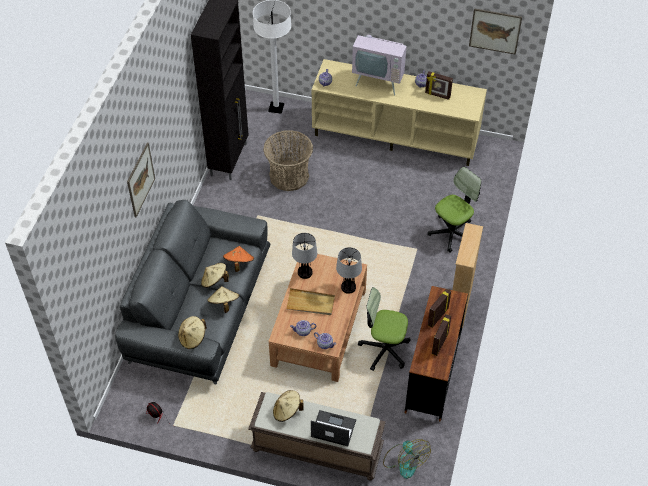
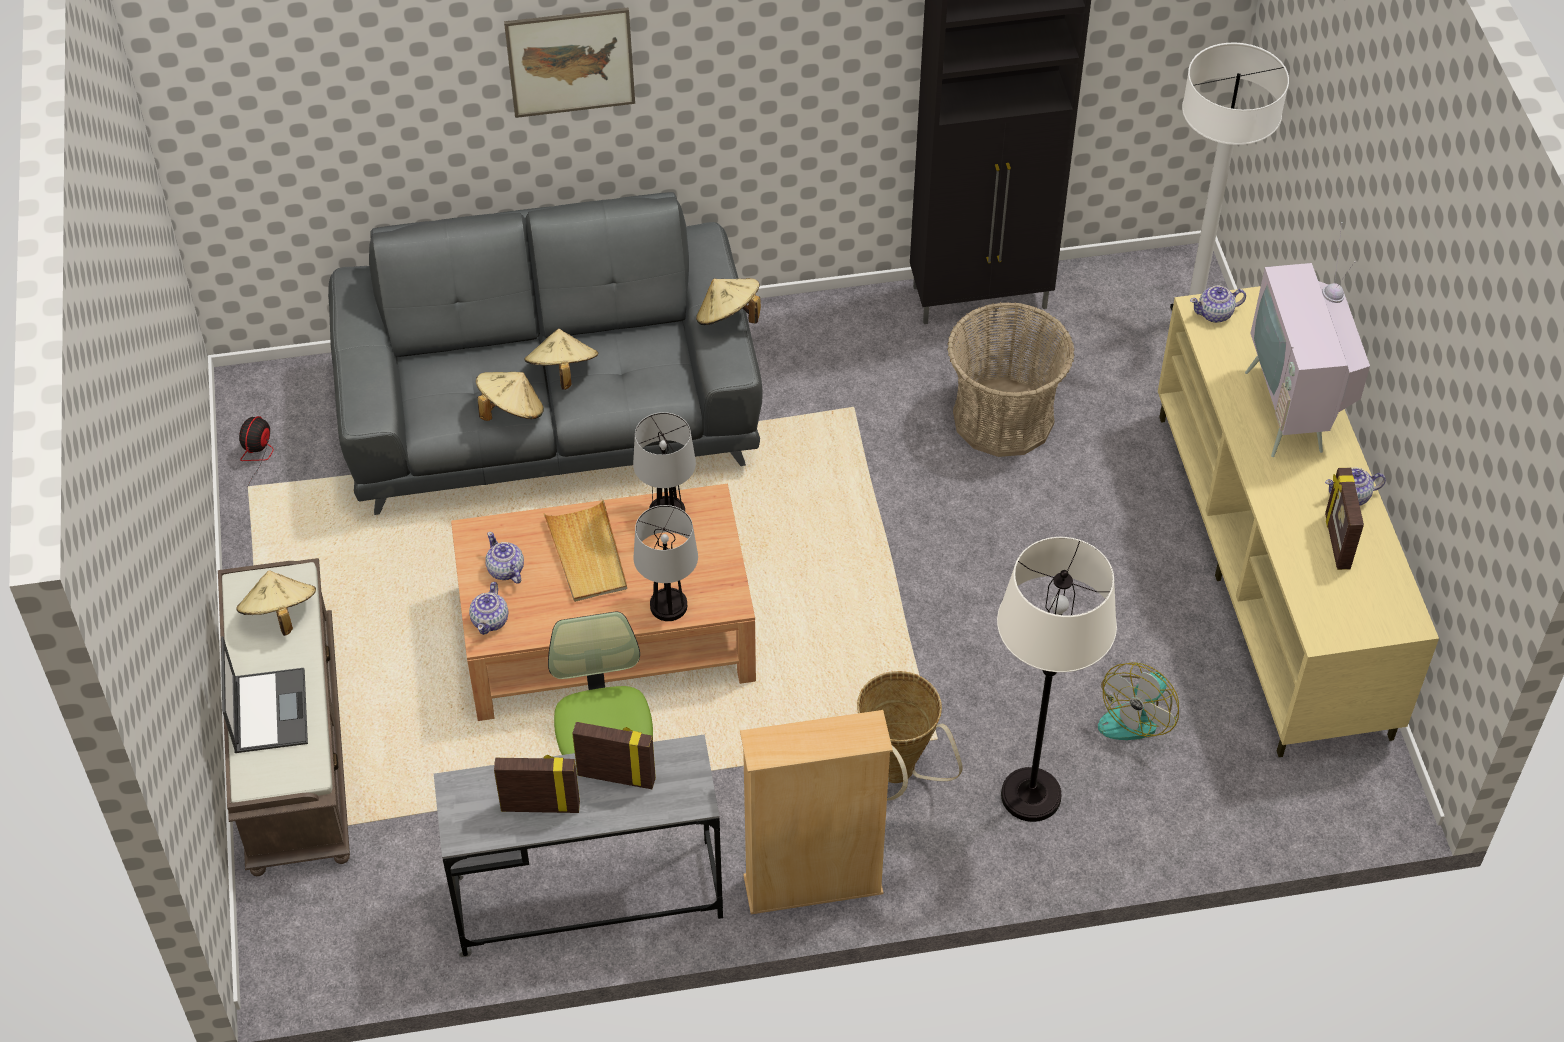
camera: 65 degrees right, 0 degrees up
(192, 338) = (379, 386): beige hat -> beige hat (728, 318)
(239, 263) = (630, 393): orange hat -> none
(404, 460) = (328, 921): fan -> fan (1136, 713)
(427, 265) = (899, 777): none -> basket
(433, 373) = (587, 898): brown desk -> grey desk
(452, 233) = (1031, 796): office chair -> white floor lamp
(495, 31) = (1492, 500): picture -> none

